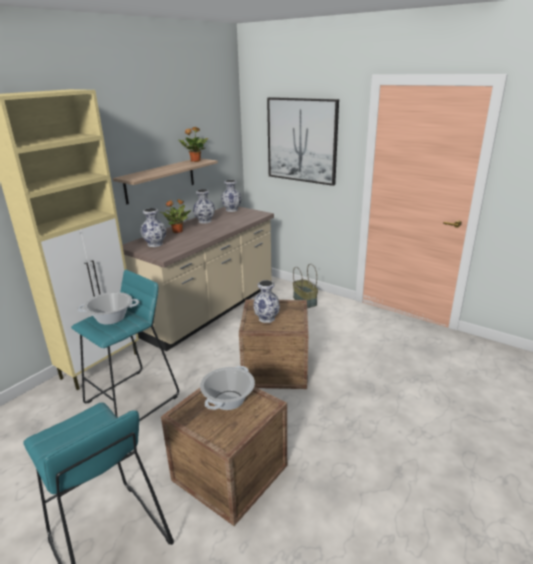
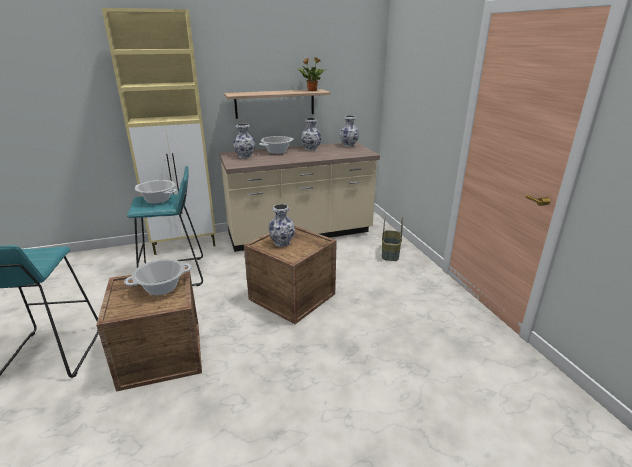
camera: 35 degrees right, 0 degrees up
(178, 231) = (277, 152): potted plant -> cooking pot
(302, 140) = (422, 81): picture -> none

